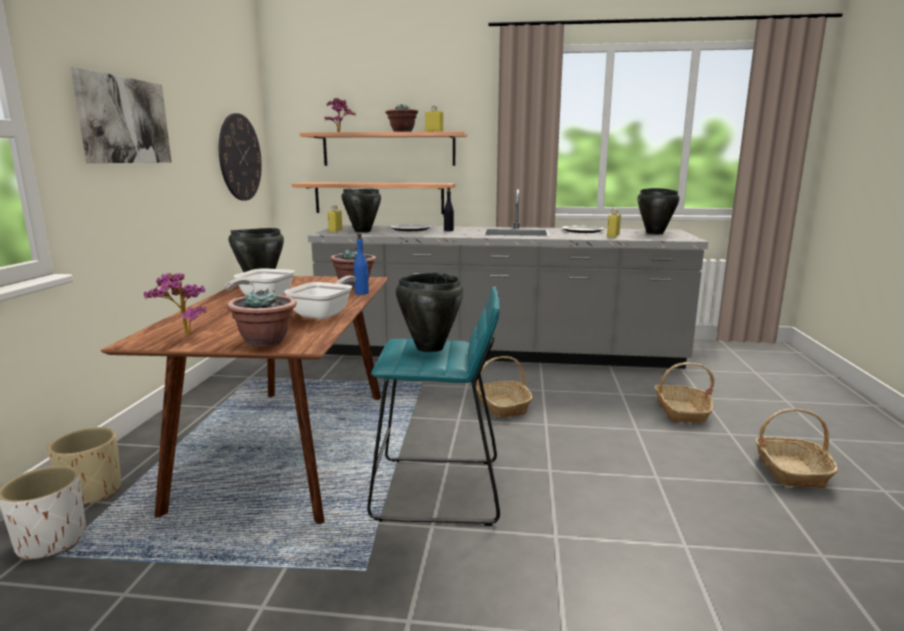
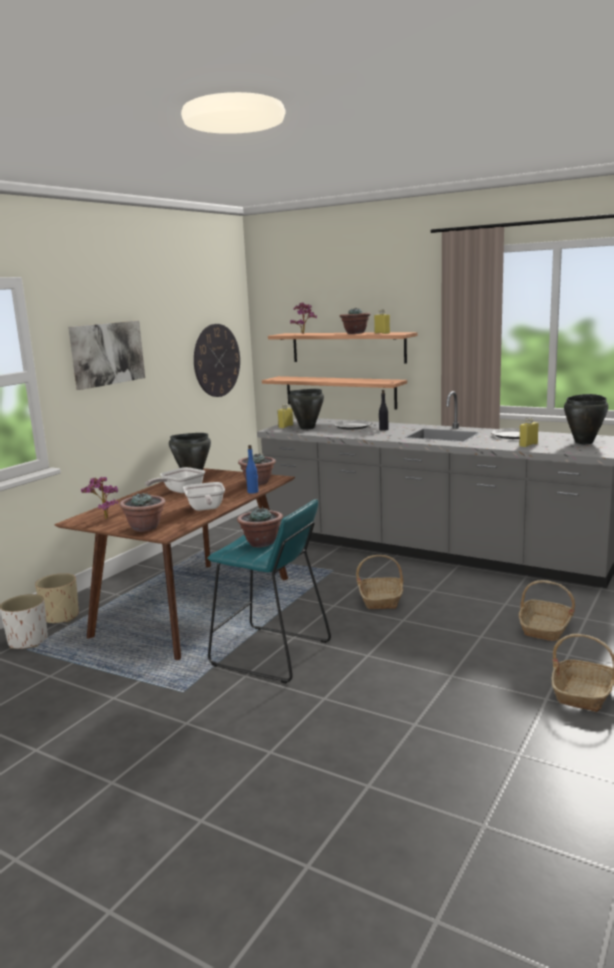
camera: 25 degrees right, 0 degrees up
(325, 313) = (205, 509): frying pan -> frying pan turned 120 degrees clockwise
(429, 348) = (261, 543): black cooking pot -> potted plant

